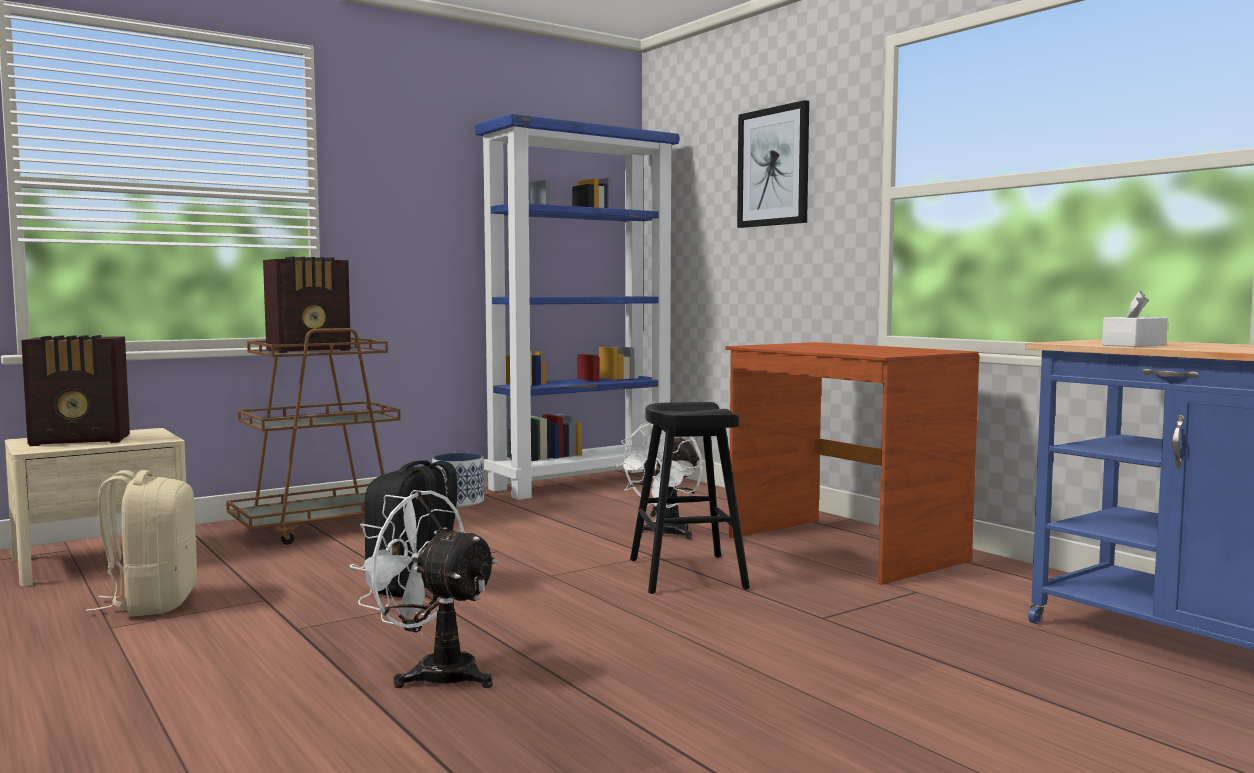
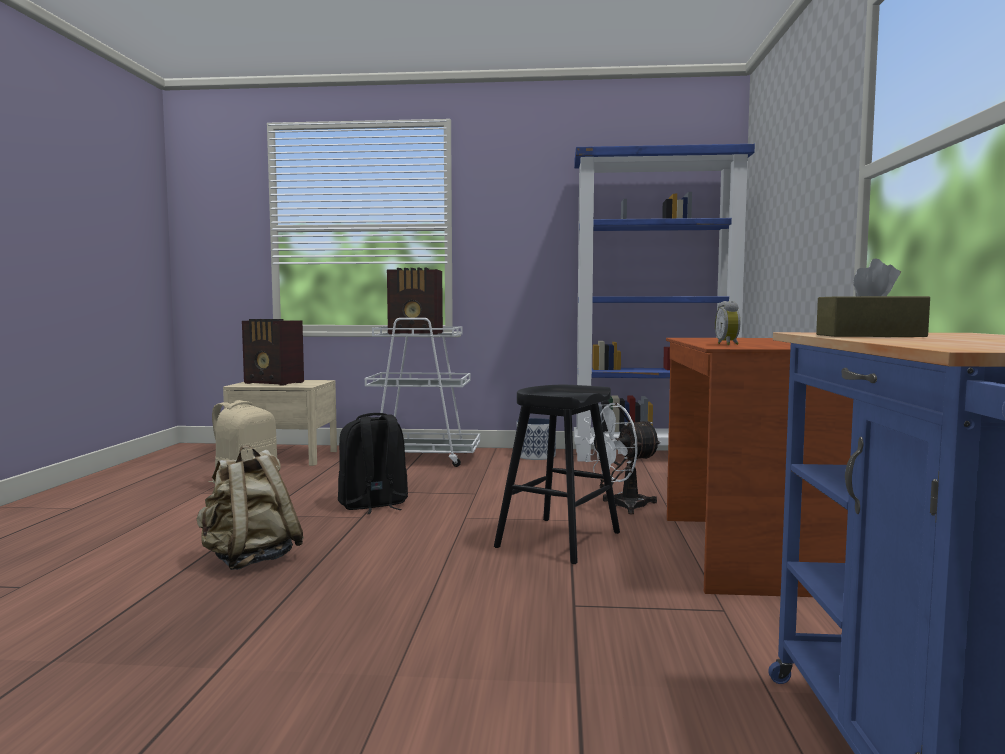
camera: 40 degrees right, 0 degrees up
(323, 527) = (421, 458): brown cart -> white cart
(433, 672) = (250, 560): white fan -> beige backpack
(773, 167) = (803, 162): picture -> none
(863, 352) = (728, 344): none -> alarm clock
(1134, 345) = (870, 335): white tissue box -> brown tissue box

